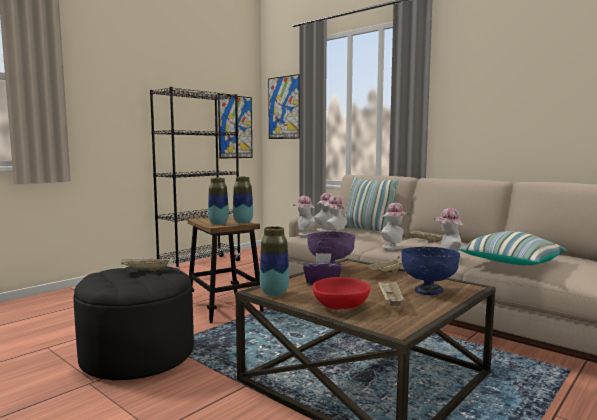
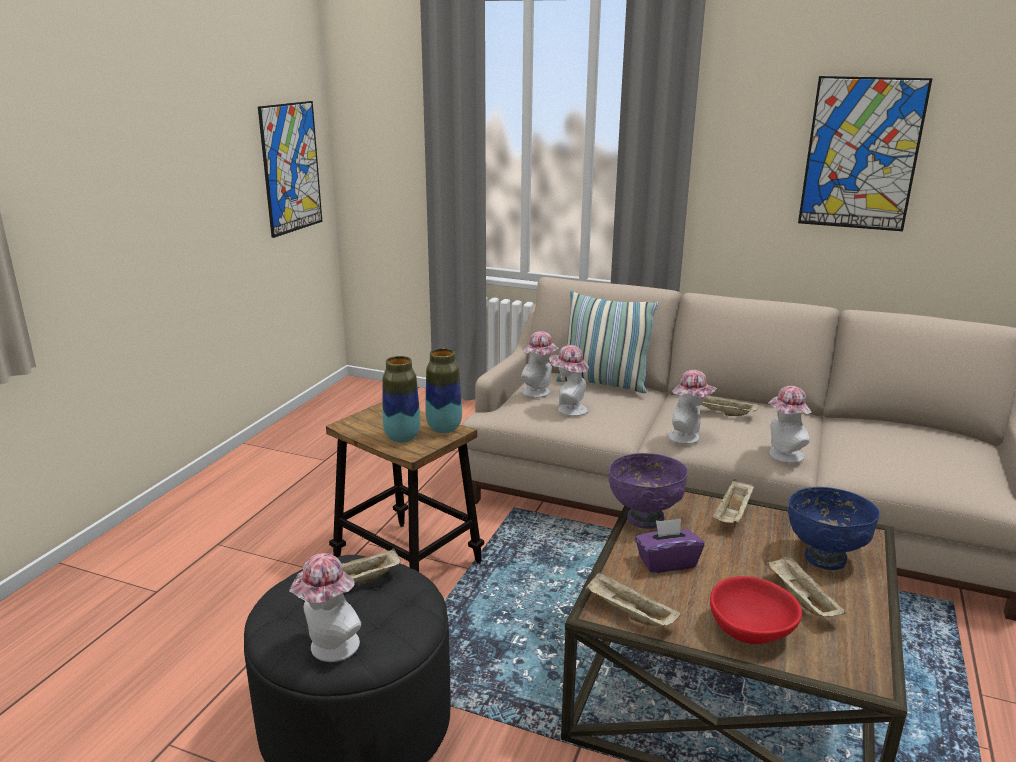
camera: 20 degrees left, 15 degrees up
(200, 265) = (275, 453): black bookcase -> none
(274, 293) = (628, 613): vase -> beige tray
(284, 107) = (383, 124): picture -> picture (861, 154)
(304, 234) = (514, 411): hat -> hat (330, 649)
(511, 264) = (875, 464): pillow -> none

